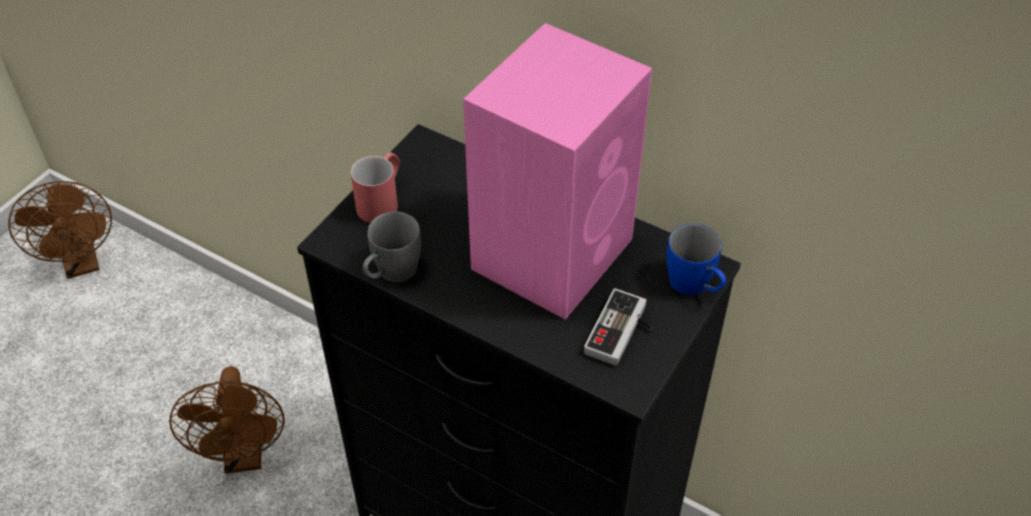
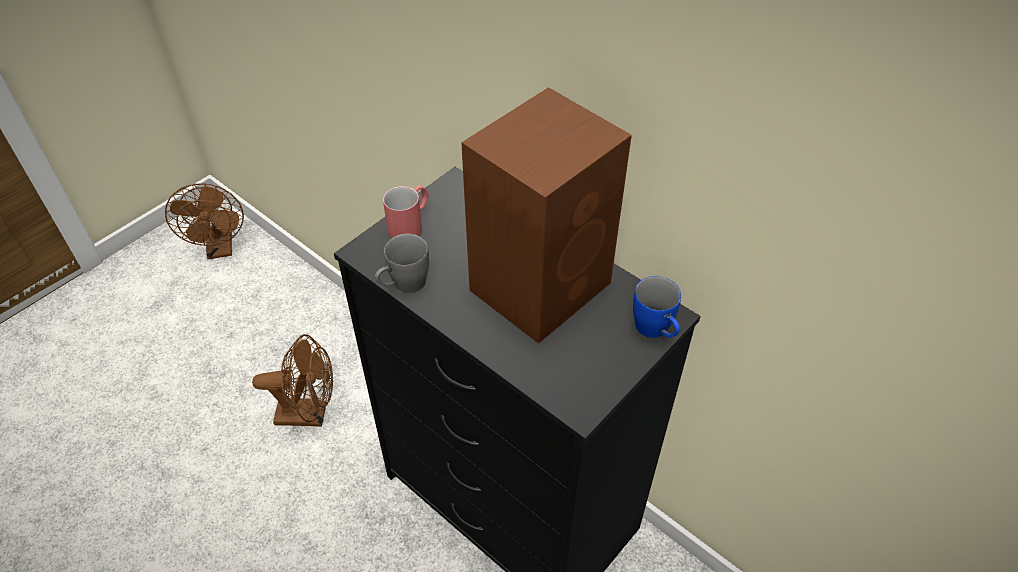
camera: 10 degrees right, 0 degrees up
(244, 455) = (309, 414): brown fan -> brown fan turned 90 degrees counterclockwise
(554, 251) = (542, 284): pink speaker -> brown speaker
(623, 333) = (585, 362): game controller -> none

